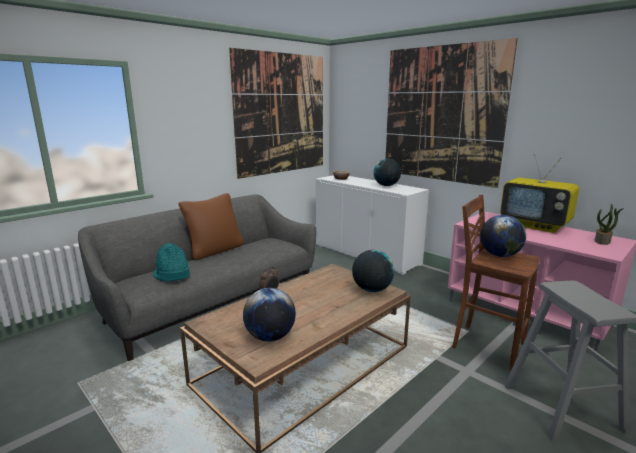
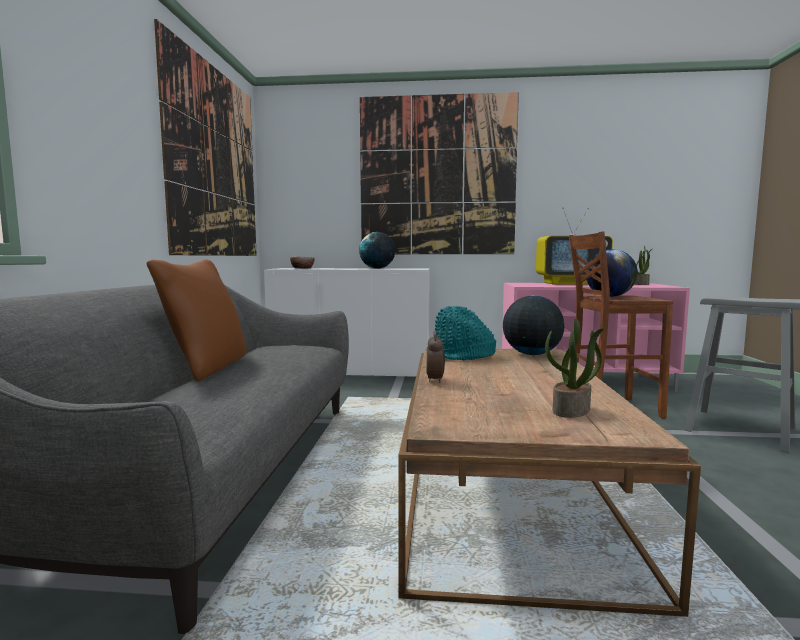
camera: 40 degrees left, 10 degrees down
(172, 275) = (202, 402): turquoise hat -> turquoise hat (461, 356)
(270, 337) = (572, 411): globe -> potted plant

